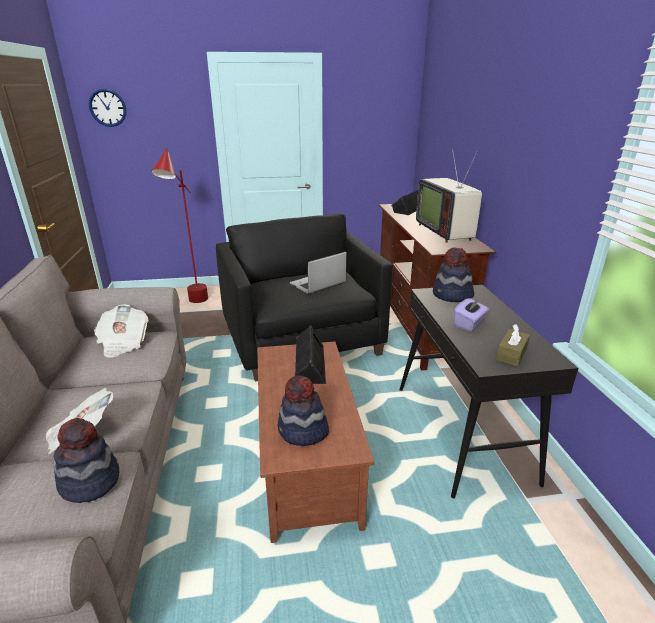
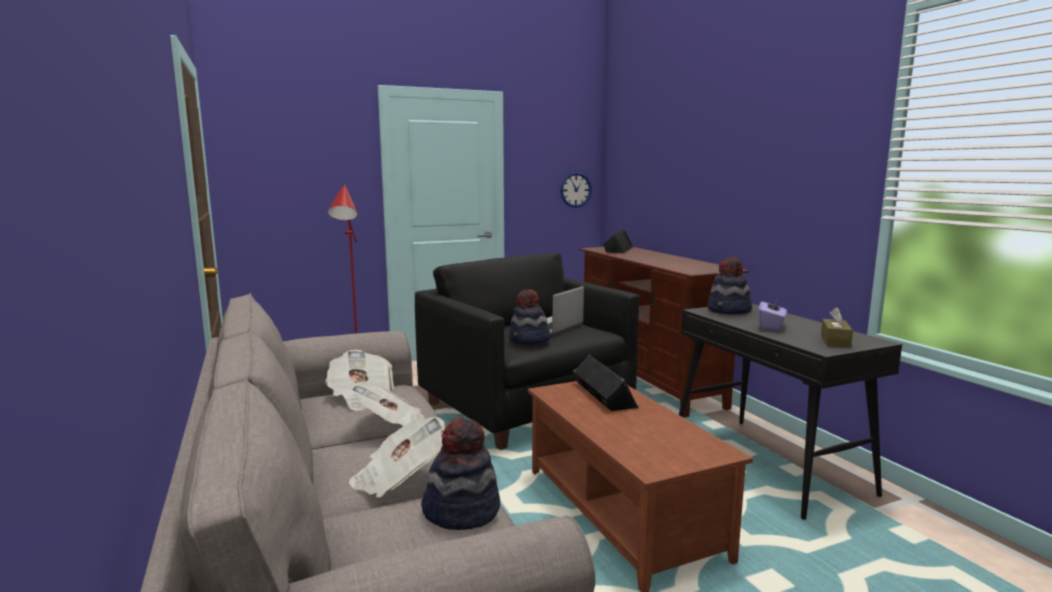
camera: 15 degrees left, 15 degrees down
(108, 108) = (252, 143): wall clock -> wall clock (575, 190)
(121, 378) = (394, 426): none -> newspaper
(303, 431) = (655, 446): hat -> hat (529, 340)
(446, 231) = (680, 261): television -> none

